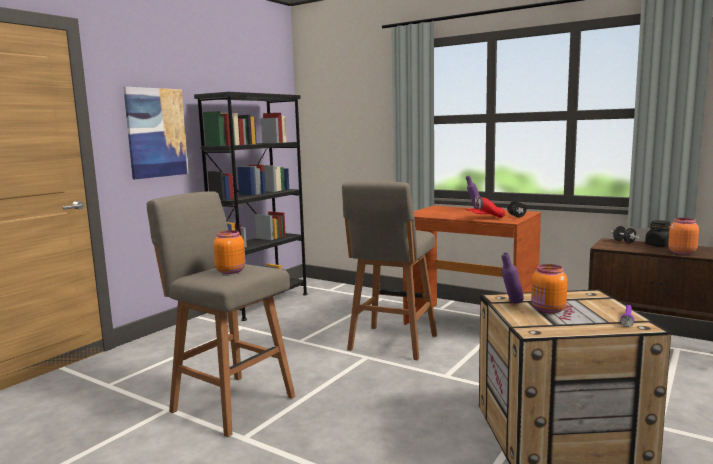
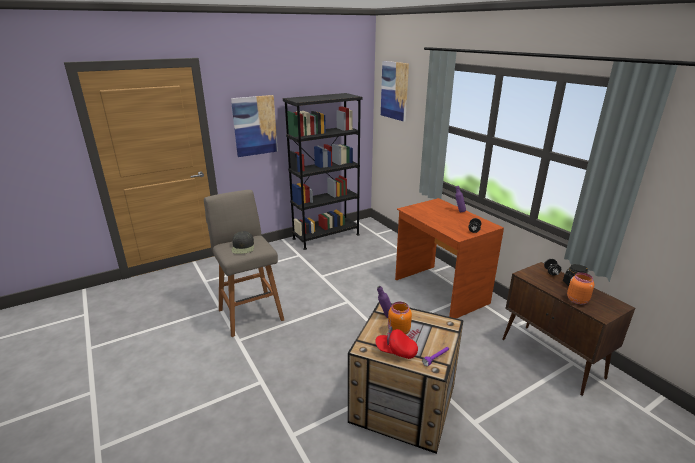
camera: 25 degrees right, 15 degrees up
(231, 271) = (243, 247): orange jar -> black cap
(332, 92) = (394, 90): none -> picture
(392, 344) = (372, 295): grey stool -> none
(485, 218) = (447, 228): red cap -> red cap (396, 351)

